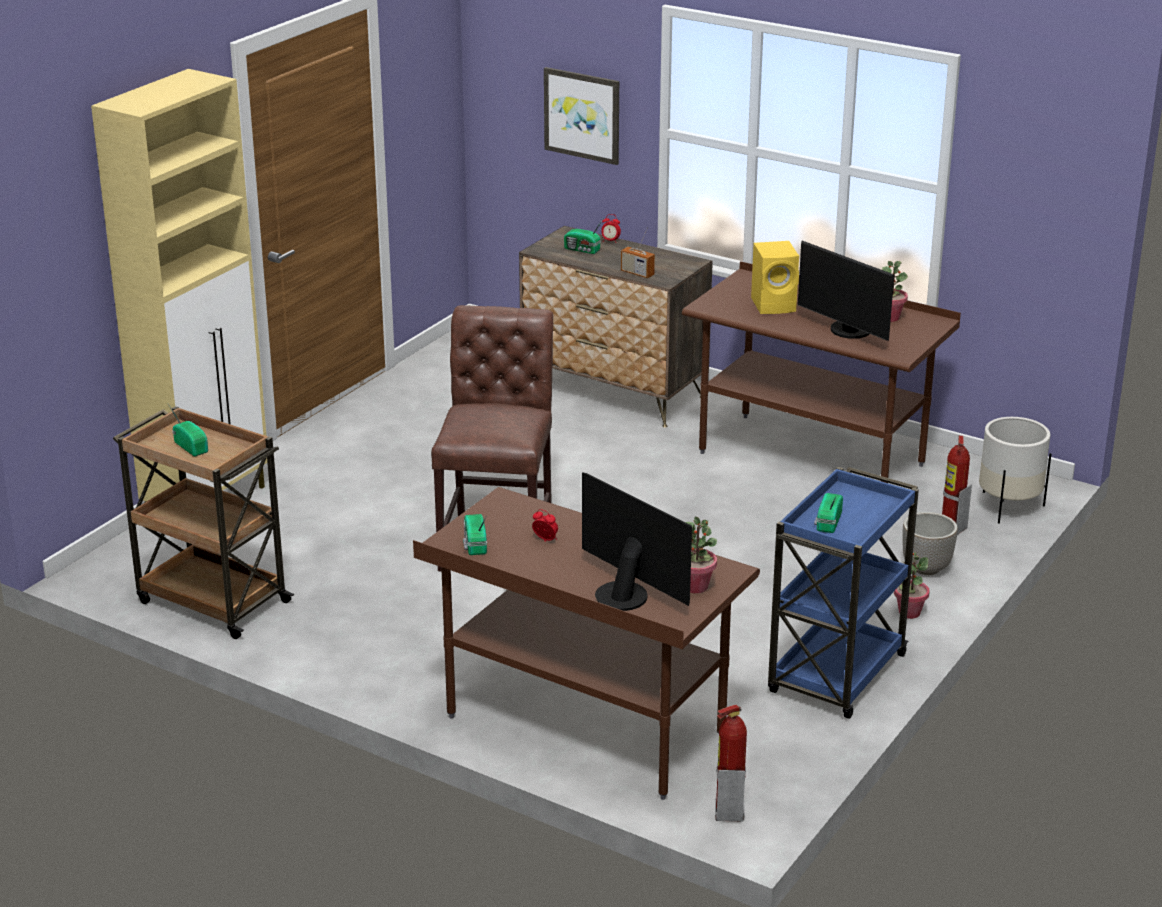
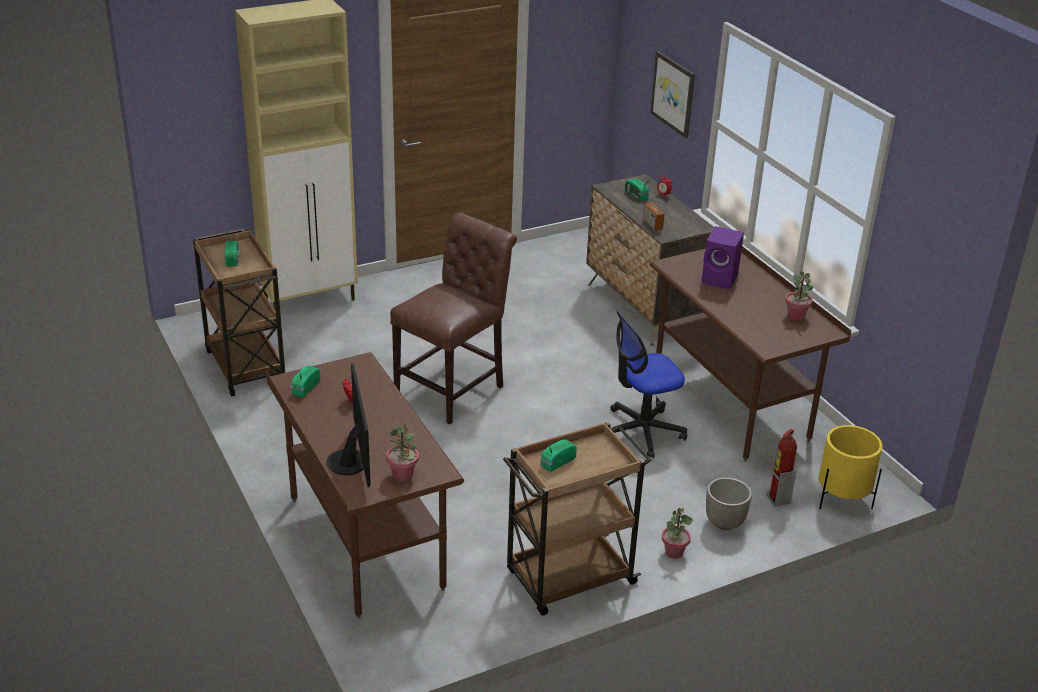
camera: 30 degrees right, 5 degrees up
(728, 812) = (388, 647): fire extinguisher -> none
(750, 513) = (642, 431): none -> office chair
(775, 305) = (721, 279): yellow speaker -> purple speaker
(836, 676) = (569, 579): blue cart -> brown cart
(847, 331) = (750, 317): monitor -> none
(1008, 507) = (842, 498): white planter -> yellow planter

